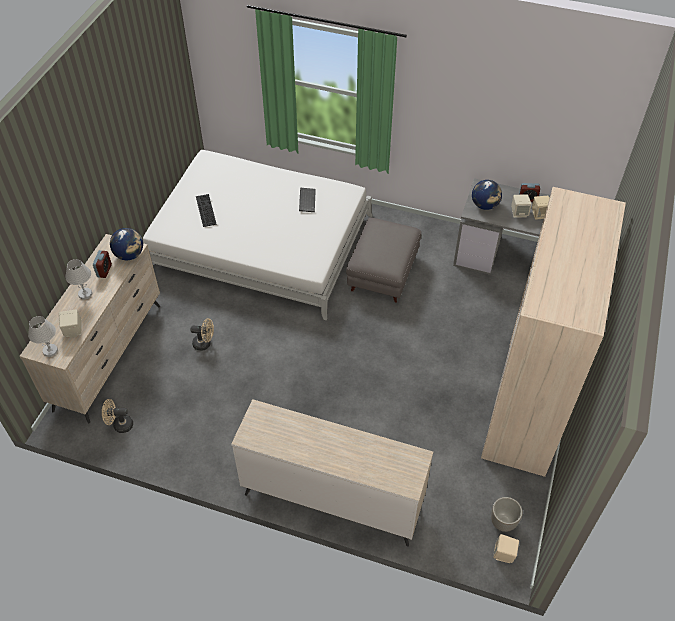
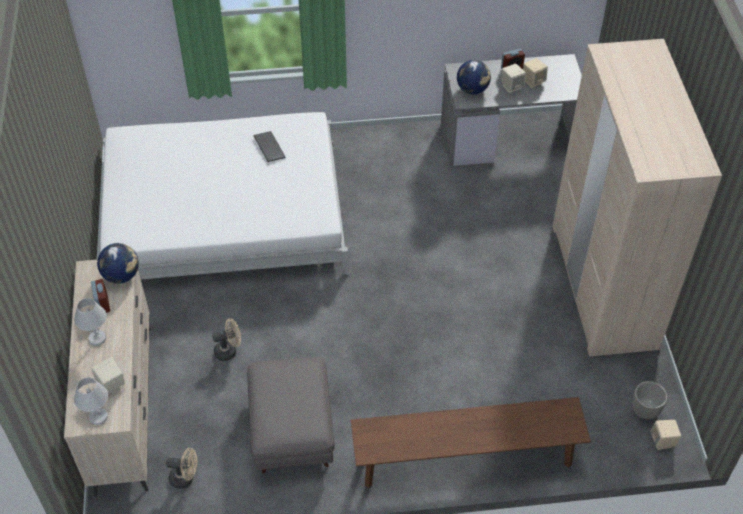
camera: 25 degrees left, 0 degrees up
(120, 425) = (185, 478): beige fan -> beige fan turned 150 degrees counterclockwise
(205, 210) = (157, 197): keyboard -> none
(331, 499) = (465, 459): beige dresser -> brown bench
(382, 272) = (380, 201): grey ottoman -> grey ottoman (291, 429)

